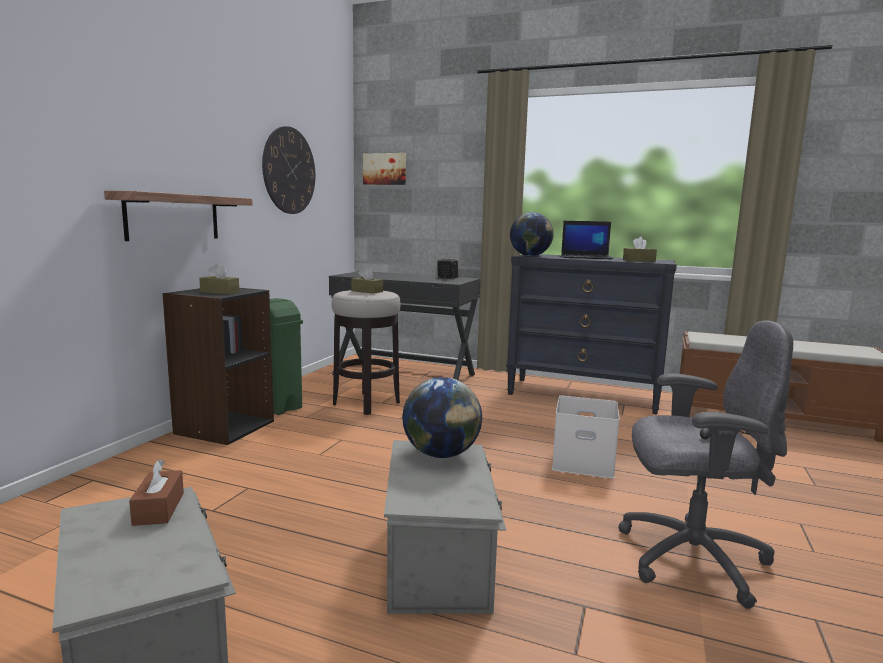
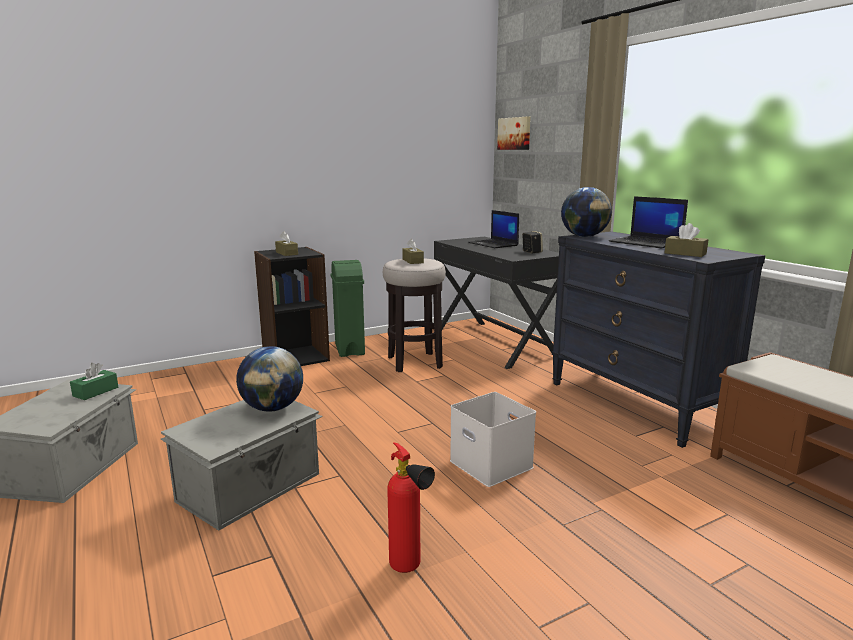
camera: 40 degrees right, 5 degrees up
(159, 508) = (95, 392): brown tissue box -> green tissue box
(173, 217) = (268, 194): shelf -> none
(289, 171) = (398, 145): wall clock -> none
(395, 275) = (494, 244): none -> laptop
(689, 558) = (409, 570): grey office chair -> fire extinguisher

